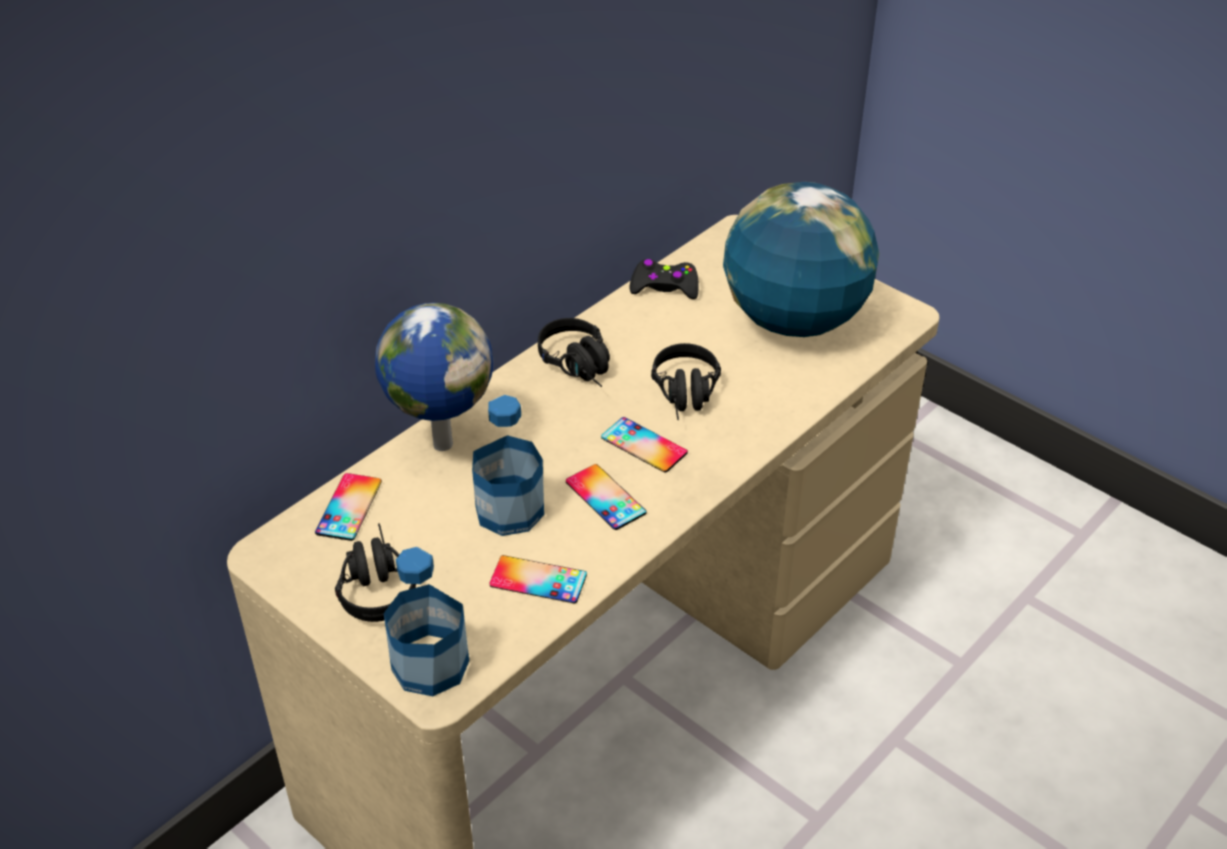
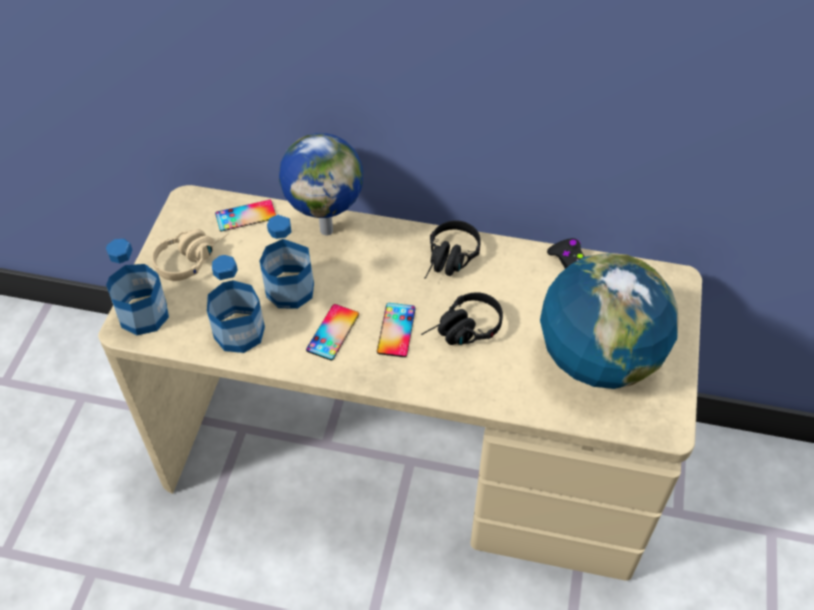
camera: 60 degrees right, 10 degrees up
(374, 583) = (192, 258): black headphones -> beige headphones
(538, 580) = (239, 332): phone -> bottle

